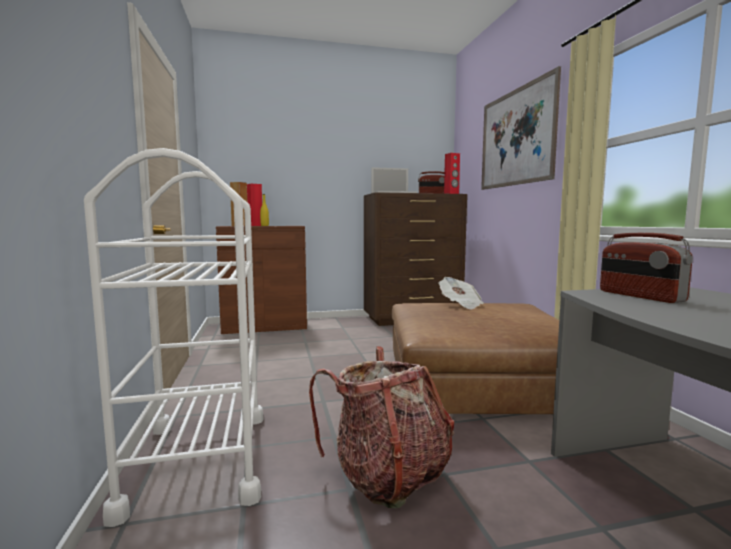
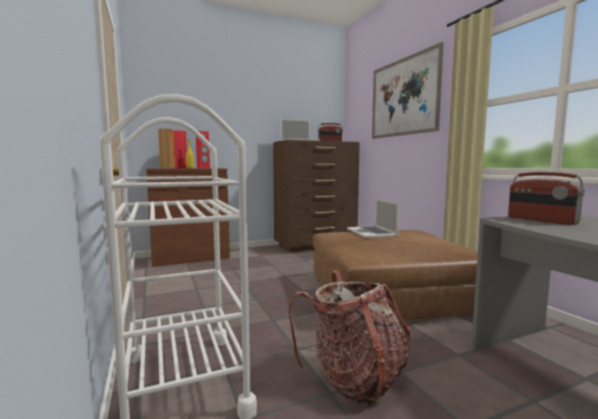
camera: 10 degrees left, 0 degrees up
(451, 194) = (346, 141): red speaker -> red speaker (203, 168)
(460, 304) = (371, 232): newspaper -> laptop

